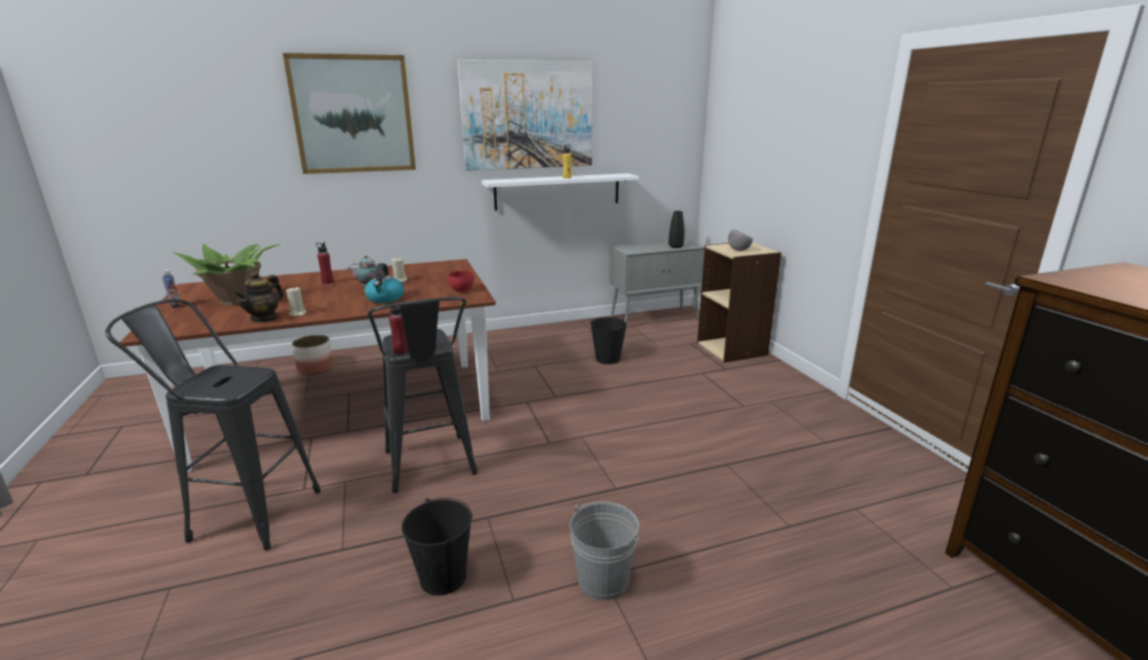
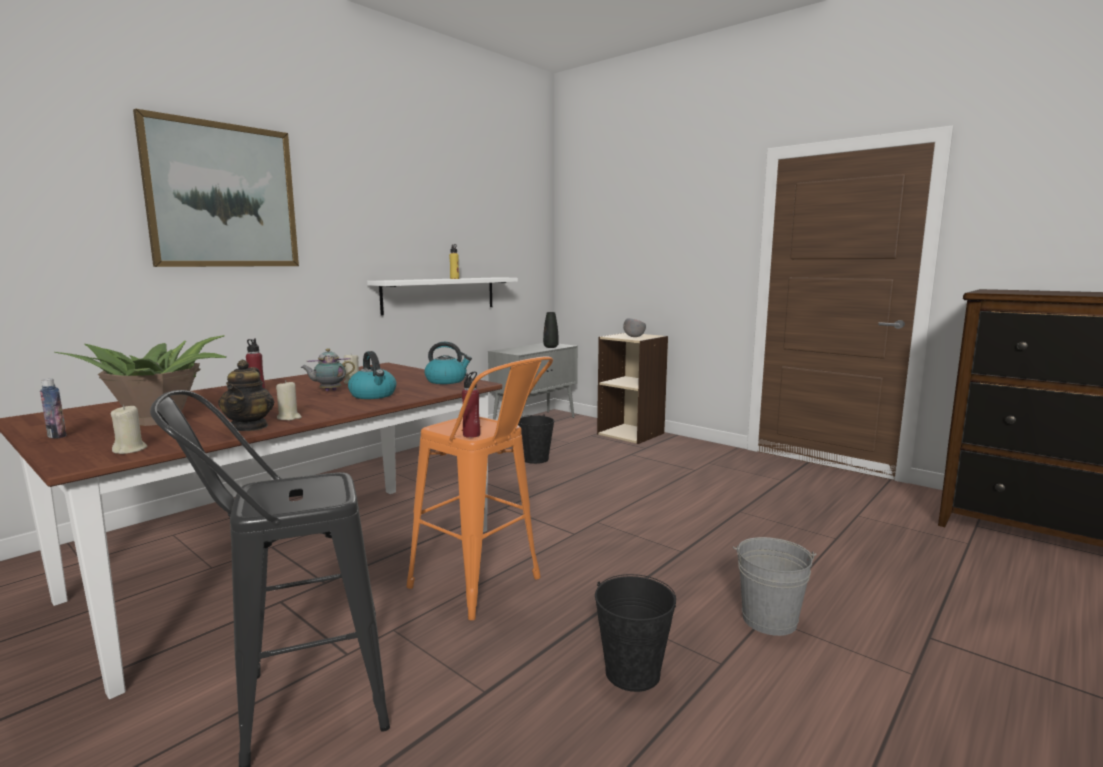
camera: 30 degrees left, 10 degrees down
(182, 327) = (130, 450): none -> beige candle
(315, 368) = (183, 534): planter -> none
(431, 469) = (484, 588): black stool -> orange stool
(462, 290) = (447, 381): red bowl -> kettle
(528, 115) = (411, 213): picture -> none

